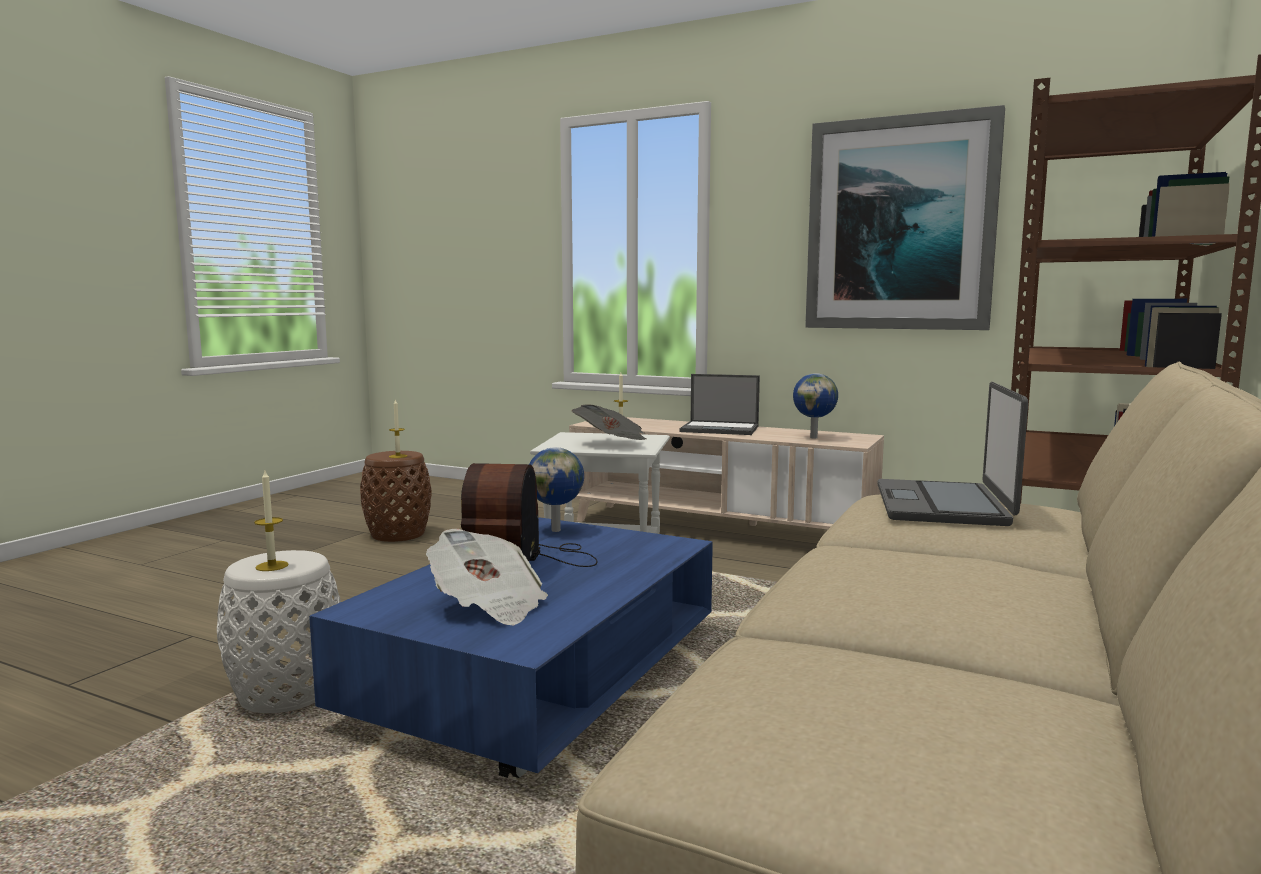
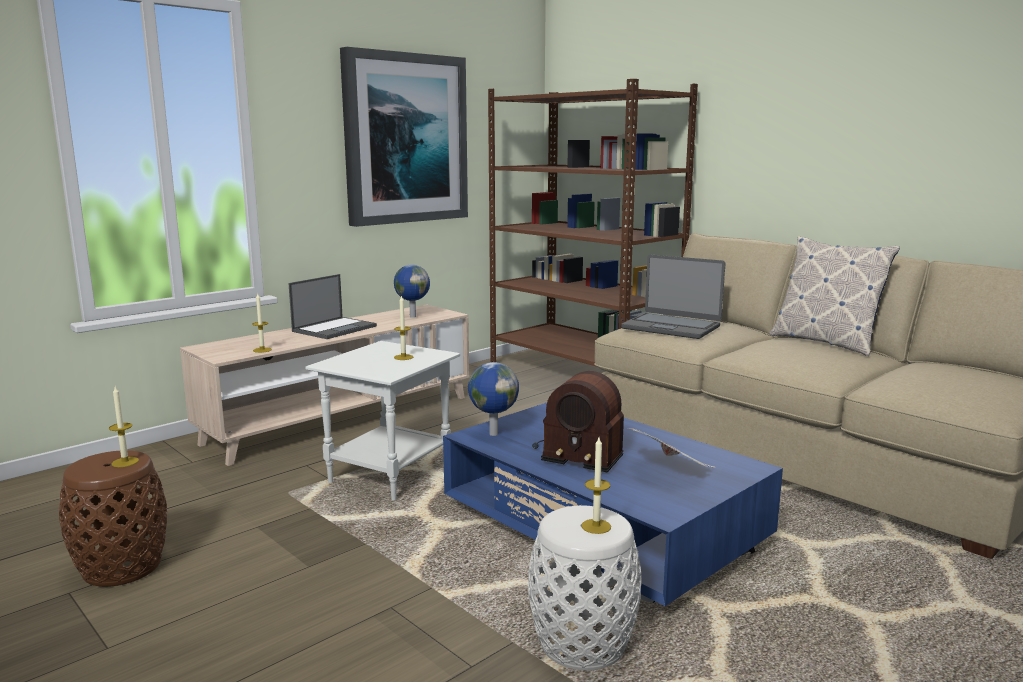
camera: 70 degrees left, 5 degrees up
(612, 444) = (403, 357): newspaper -> candle
(1070, 600) = (825, 342): none -> pillow

